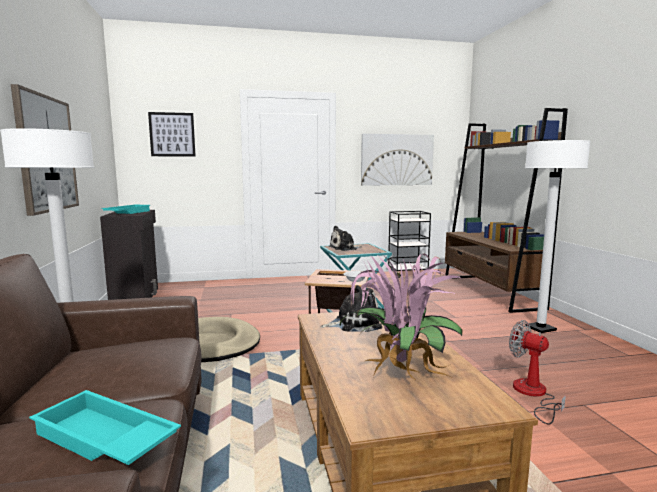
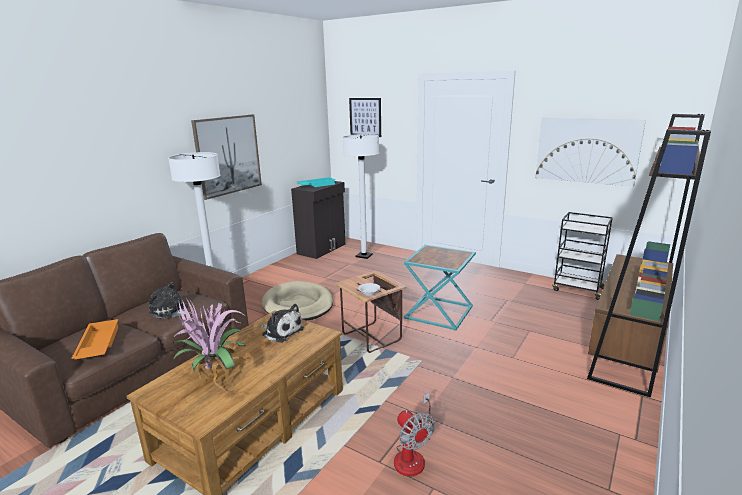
camera: 45 degrees right, 10 degrees up
(102, 440) = (97, 345): turquoise tray -> orange tray
(344, 248) = (433, 254): plush toy -> plush toy (170, 311)
(533, 394) = (413, 455): fan -> fan turned 150 degrees clockwise
(540, 328) = (577, 411): white floor lamp -> white floor lamp (364, 256)

